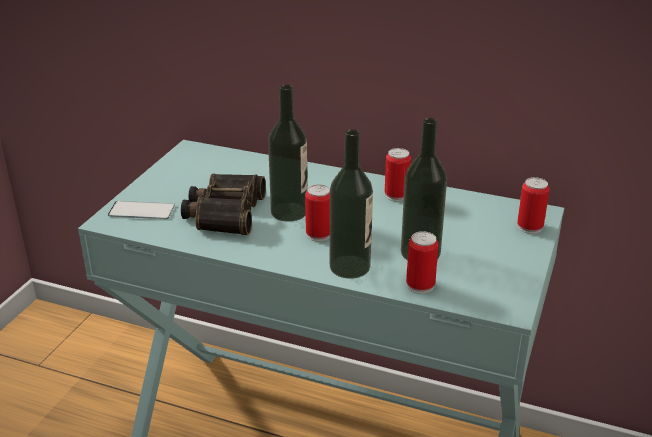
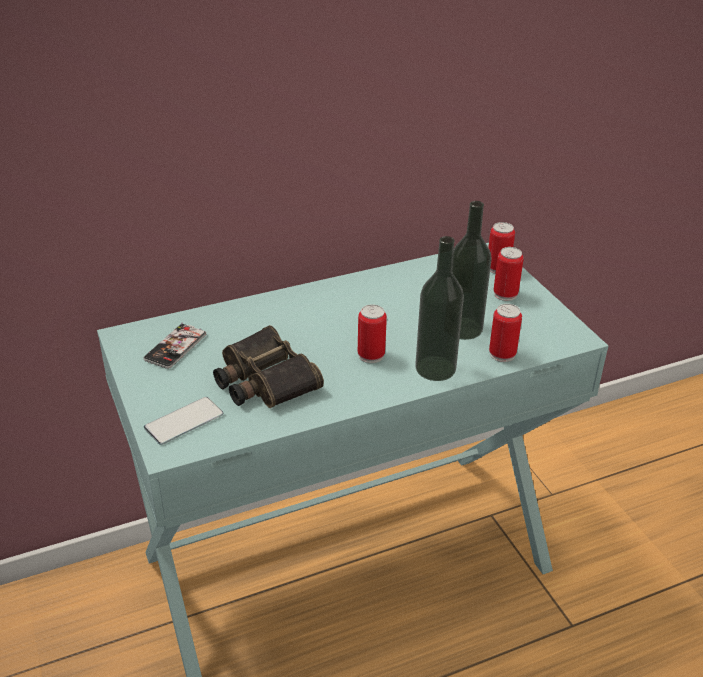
camera: 45 degrees left, 5 degrees up
(207, 169) = (175, 347): none -> phone
(289, 212) = (316, 348): bottle -> none
(396, 195) = (373, 289): can -> can (505, 294)

